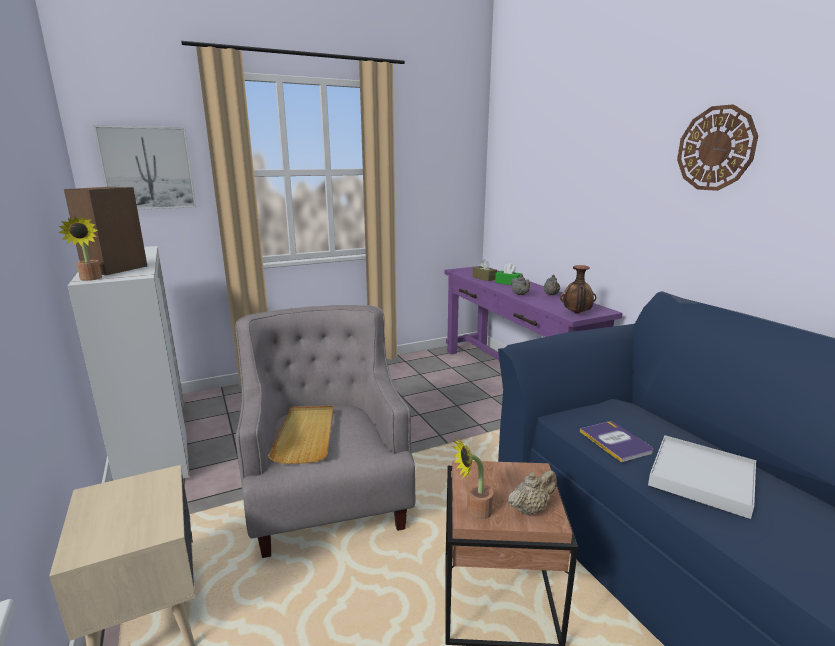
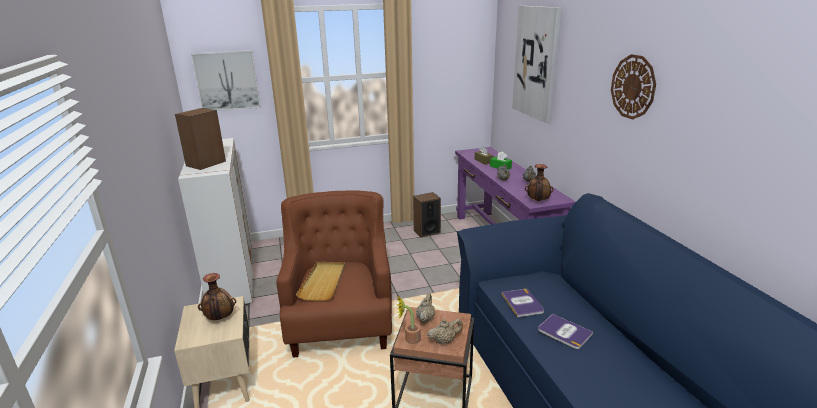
camera: 10 degrees right, 5 degrees up
(90, 279) = (191, 173): potted plant -> none
(140, 505) = (220, 318): none -> vase
(328, 493) = (341, 320): grey armchair -> brown armchair
(415, 370) = (426, 231): none -> speaker
(485, 476) = (425, 318): none -> beige teapot
(551, 151) = (536, 63): none -> picture
(702, 478) = (564, 332): white tray -> book

